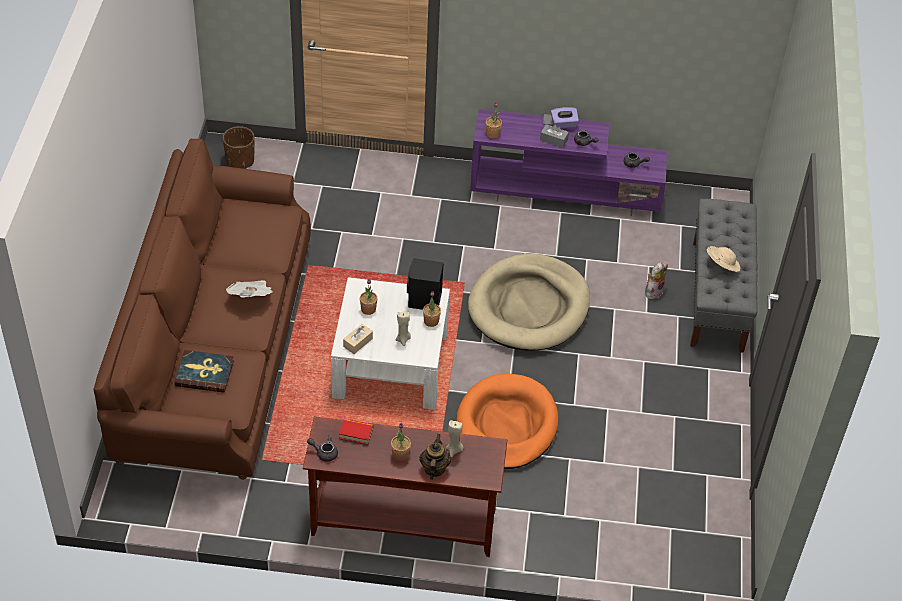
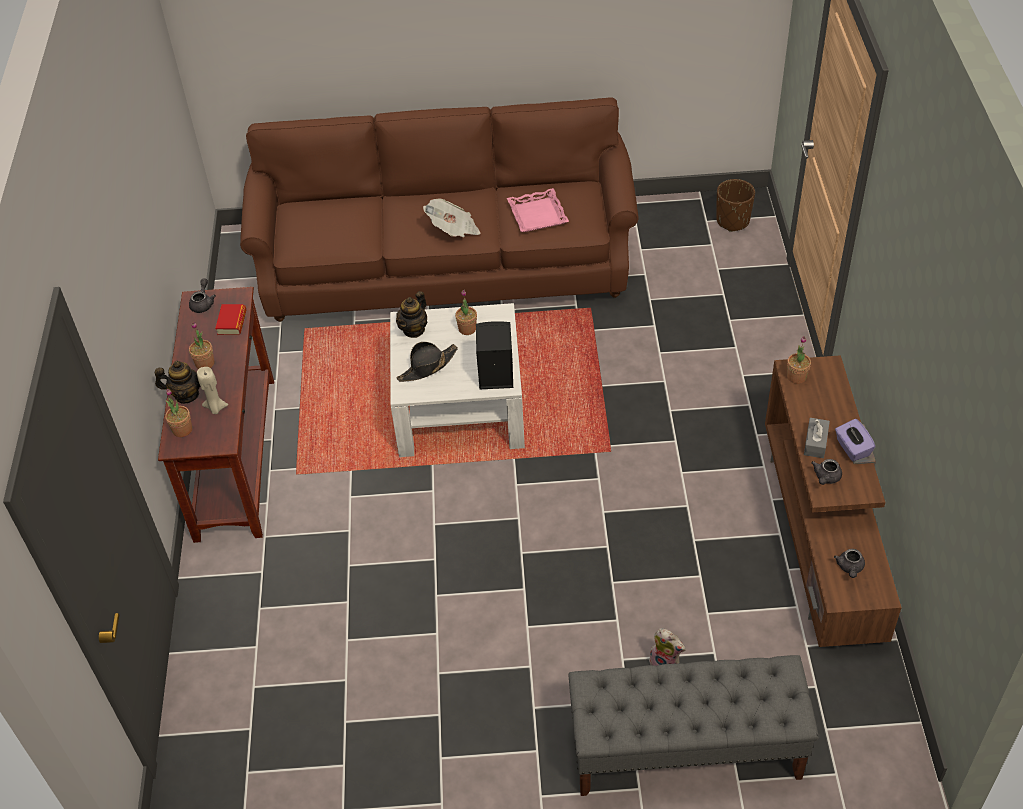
camera: 85 degrees right, 0 degrees up
(204, 373) = (336, 218): book -> none
(256, 240) = (538, 215): none -> pink tray
(358, 342) = (414, 329): beige tissue box -> teapot
(403, 339) = (427, 367): beige candle -> black hat
(431, 321) = (462, 386): potted plant -> potted plant (182, 430)
(506, 425) = (389, 529): orange dog bed -> none
(529, 306) = (591, 523): beige dog bed -> none
(566, 192) = (821, 535): purple tv stand -> brown tv stand
(721, 265) = (656, 693): beige hat -> none

